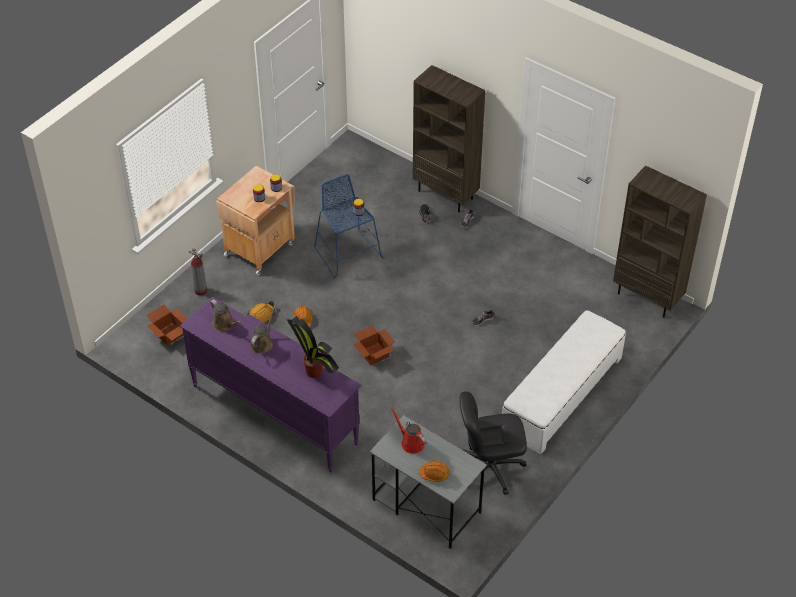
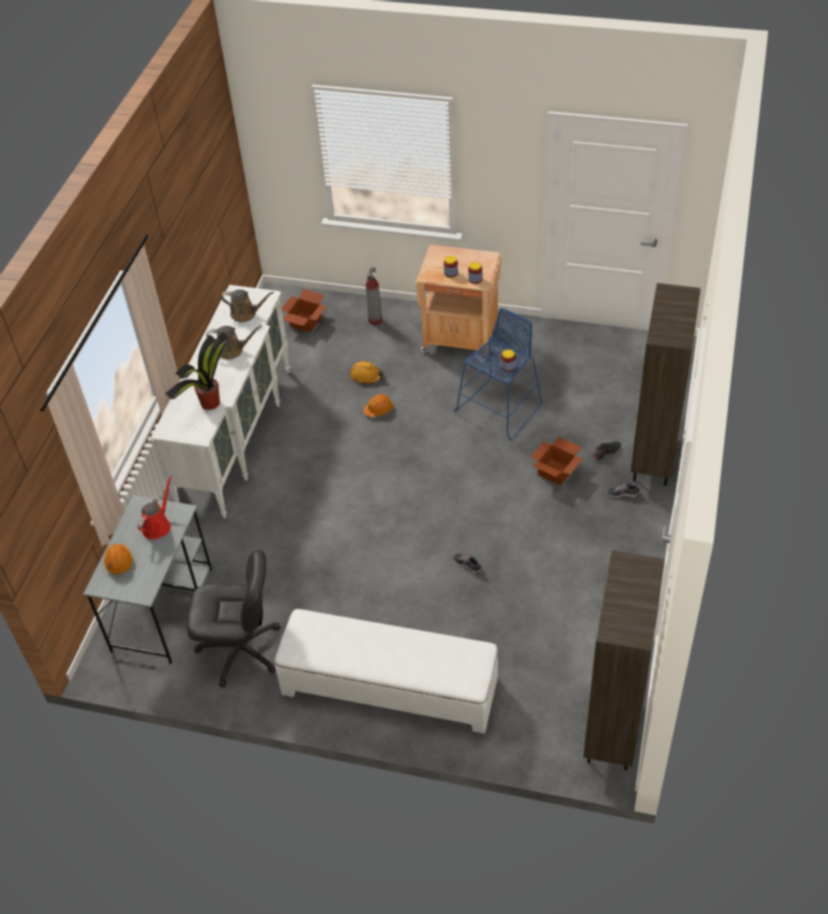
camera: 70 degrees right, 0 degrees up
(225, 324) = (246, 314): brown watering can -> brown watering can turned 105 degrees counterclockwise
(275, 414) = (238, 437): purple cabinet -> white cabinet
(374, 353) = (362, 485): cardboard box -> cardboard box (557, 471)
(490, 467) = (241, 650): black office chair -> black office chair turned 120 degrees clockwise

